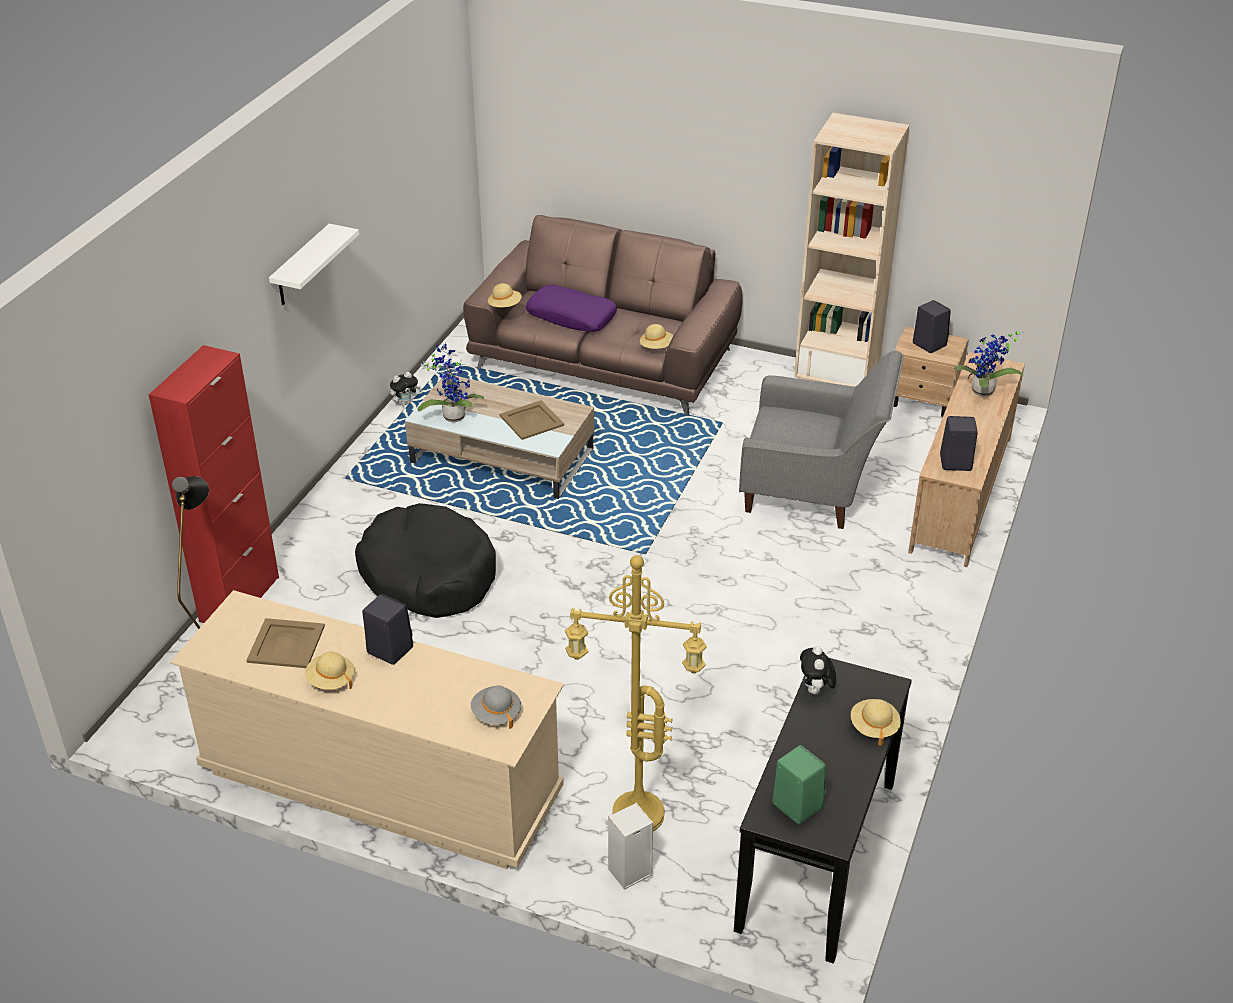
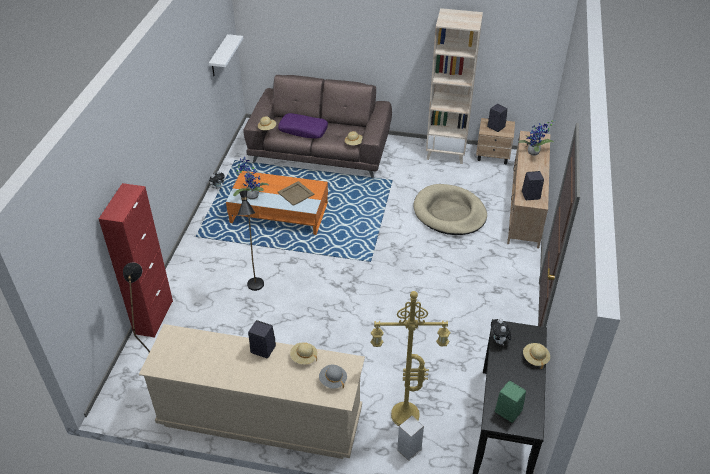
camera: 10 degrees left, 5 degrees up
(286, 644) = (203, 354): beige tray -> none
(302, 266) = (164, 126): white shelf -> white shelf (219, 56)
(331, 680) = (234, 373): beige hat -> beige hat (303, 357)
(428, 575) = (256, 289): black dog bed -> black floor lamp
(502, 456) = (279, 213): beige coffee table -> orange coffee table
(814, 489) = (449, 213): grey armchair -> beige dog bed

